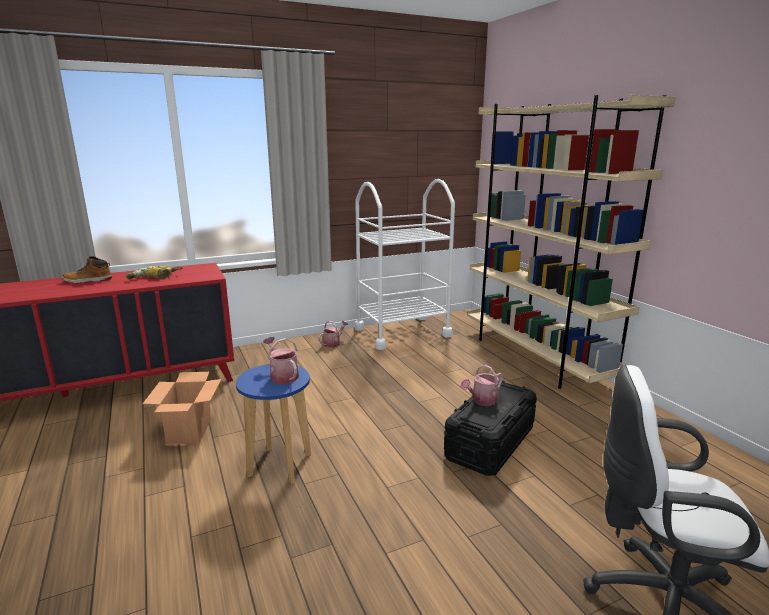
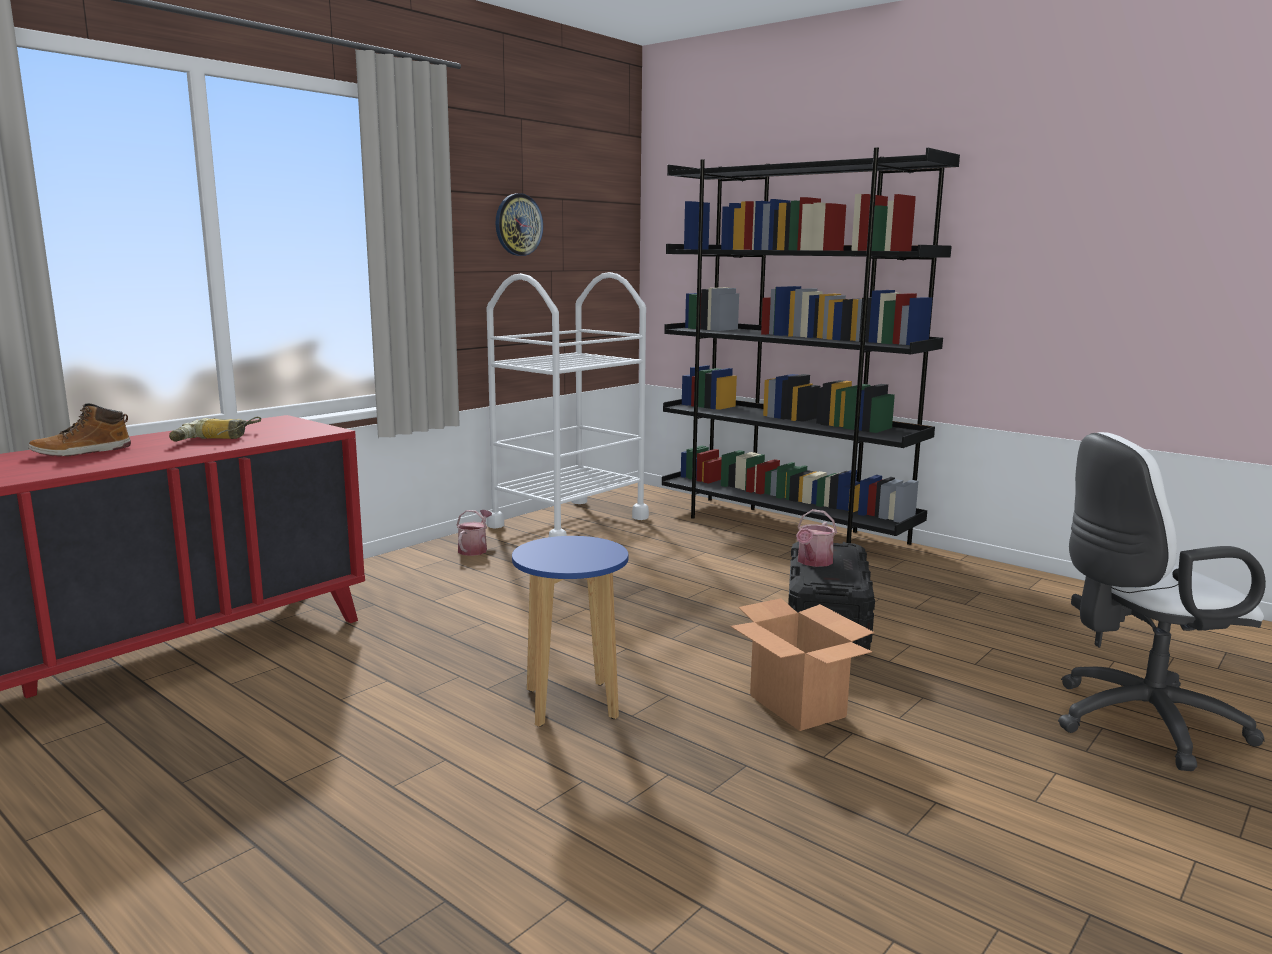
camera: 25 degrees left, 5 degrees down
(189, 431) = (365, 695): cardboard box -> cardboard box (798, 706)
(282, 375) = (579, 548): watering can -> none
(382, 148) = (518, 224): none -> wall clock
(535, 357) = (785, 527): beige bookcase -> black bookcase

